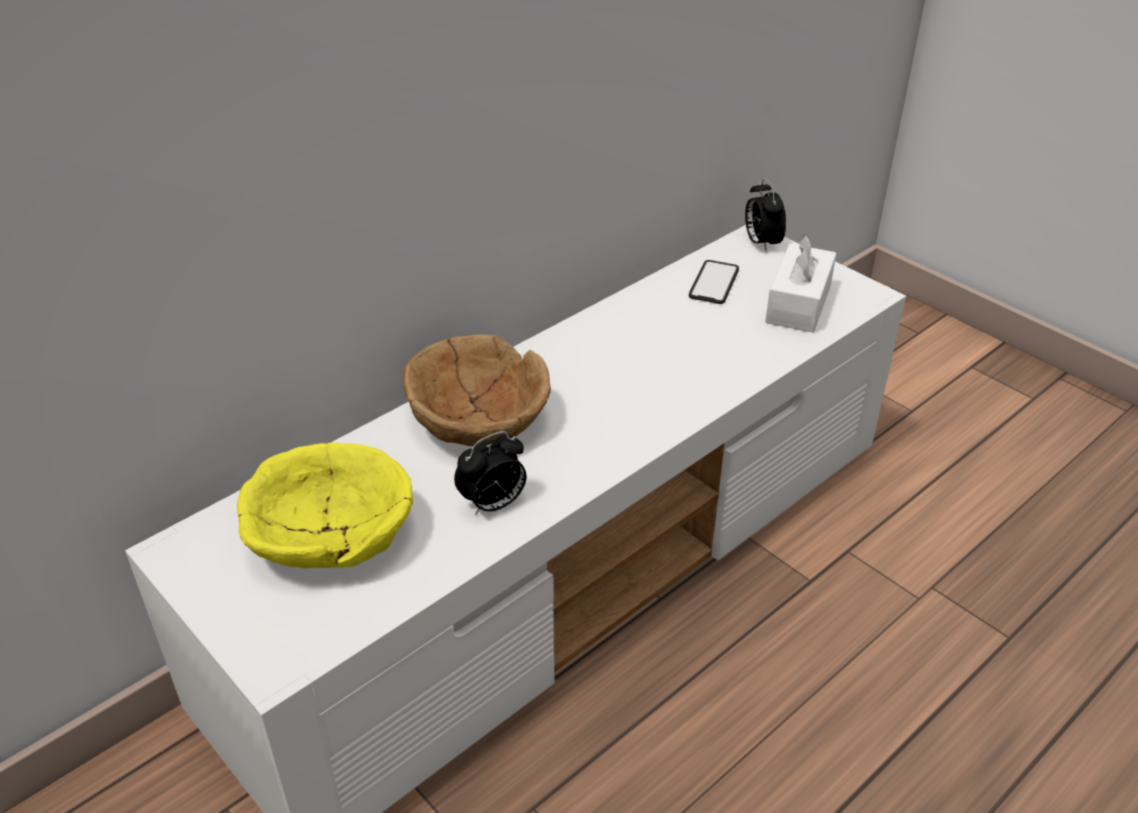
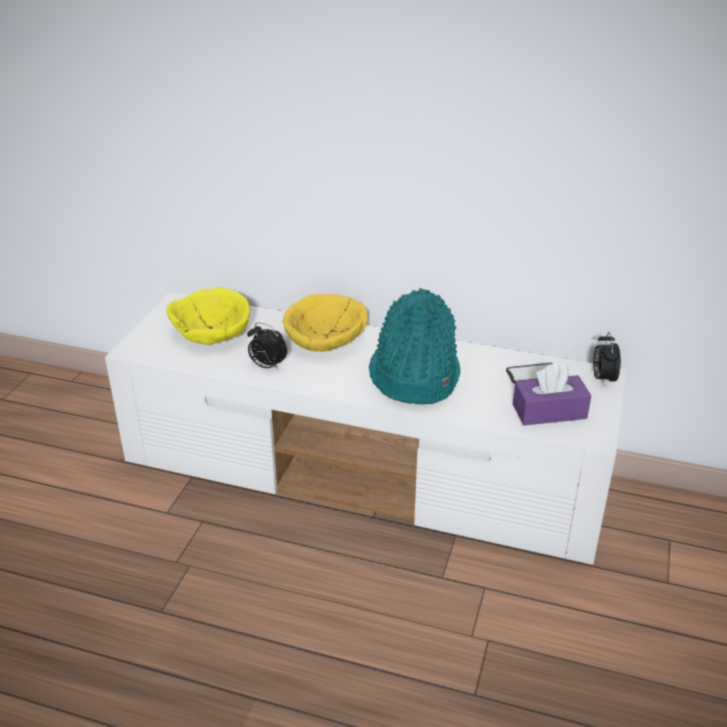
camera: 60 degrees right, 5 degrees down
(477, 419) = (326, 340): brown bowl -> yellow bowl
(641, 374) = (413, 376): none -> turquoise hat
(761, 243) = (603, 379): alarm clock -> alarm clock turned 45 degrees counterclockwise
(798, 303) = (549, 411): white tissue box -> purple tissue box

